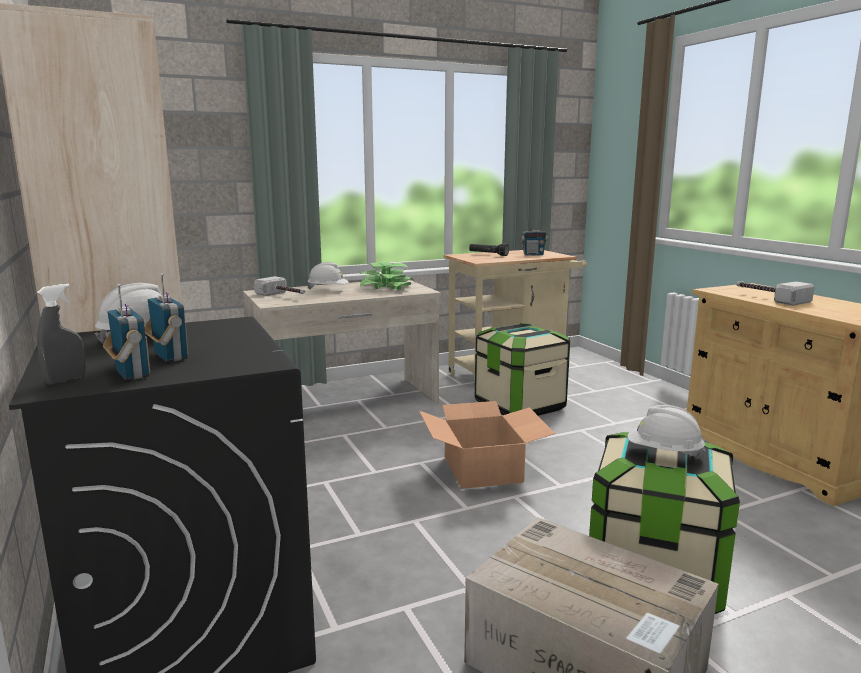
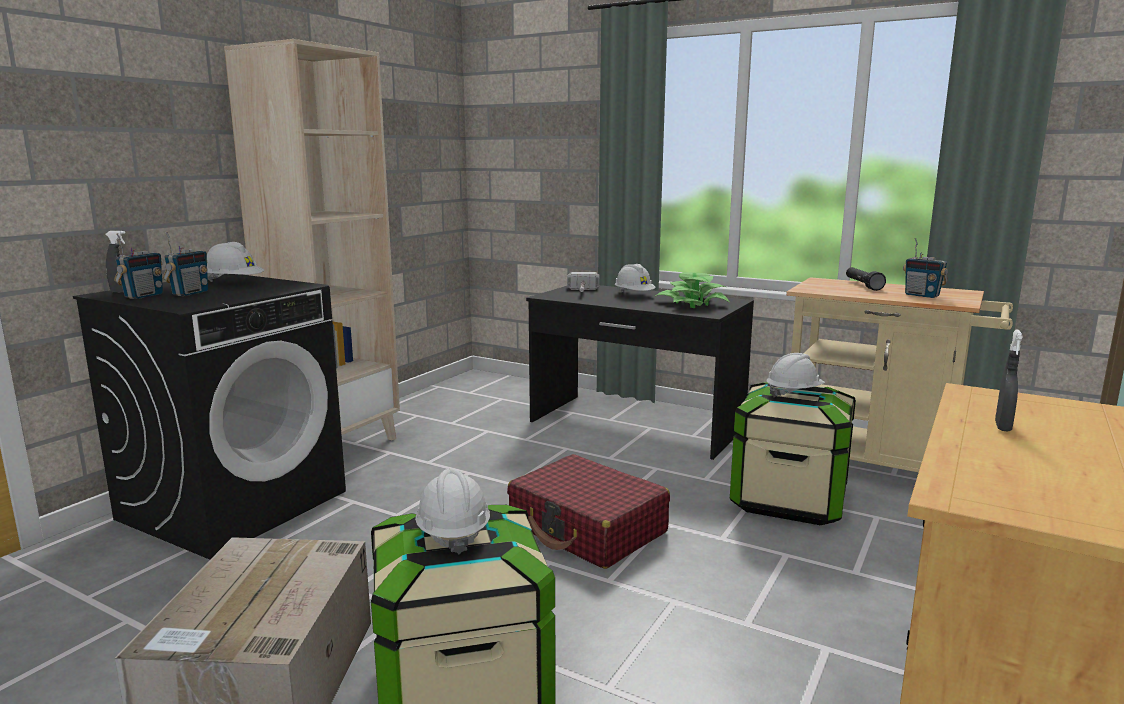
camera: 55 degrees right, 0 degrees up
(345, 402) = (635, 425): beige desk -> black desk
(483, 469) = (587, 528): cardboard box -> red suitcase
(522, 330) = (793, 393): none -> white hard hat
(768, 298) = (1003, 427): hammer -> grey spray bottle

